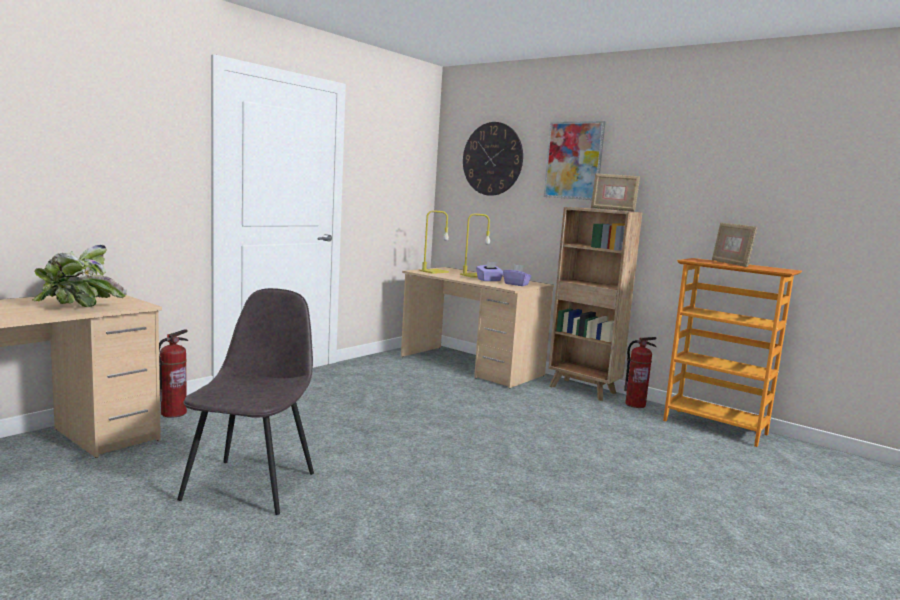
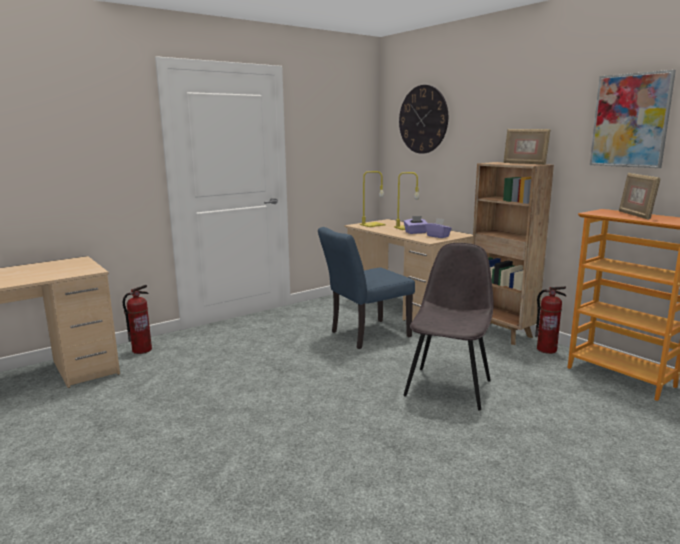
camera: 15 degrees right, 5 degrees up
(78, 308) = (46, 275): potted plant -> none
(251, 484) = (166, 417): grey chair -> grey chair (448, 387)
(441, 393) = (365, 335): none -> blue chair
(574, 160) = (492, 116): picture -> picture (630, 120)

